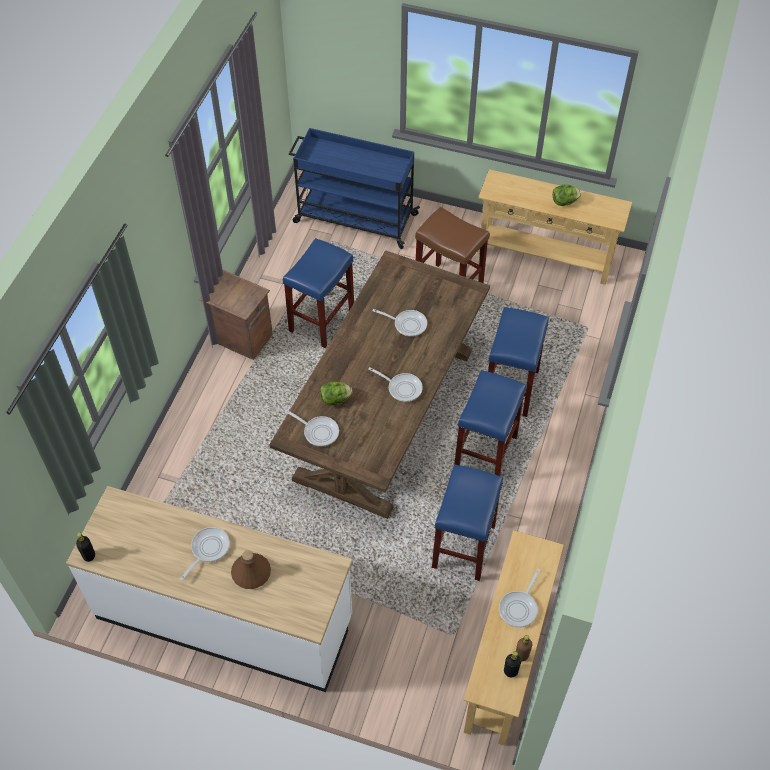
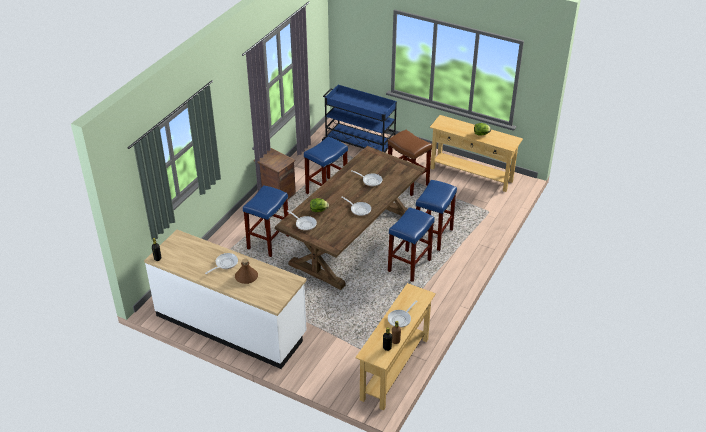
camera: 10 degrees right, 15 degrees down
(463, 545) = (383, 309): blue stool -> blue stool (268, 242)

